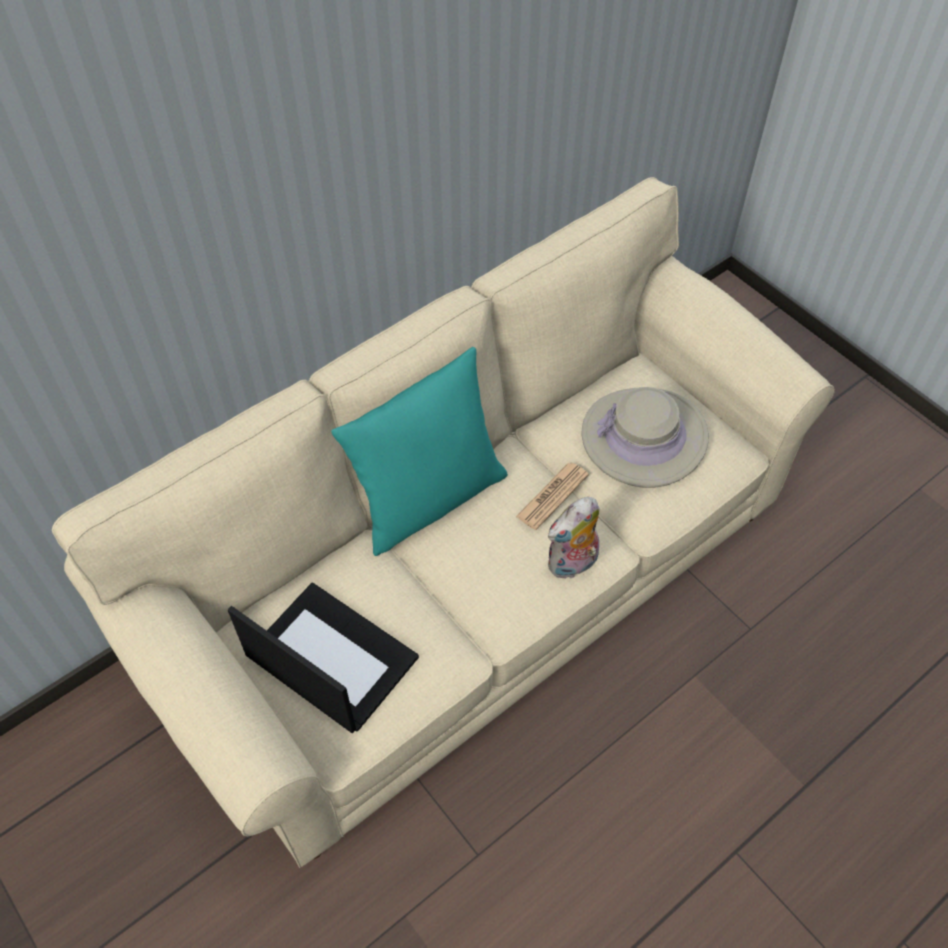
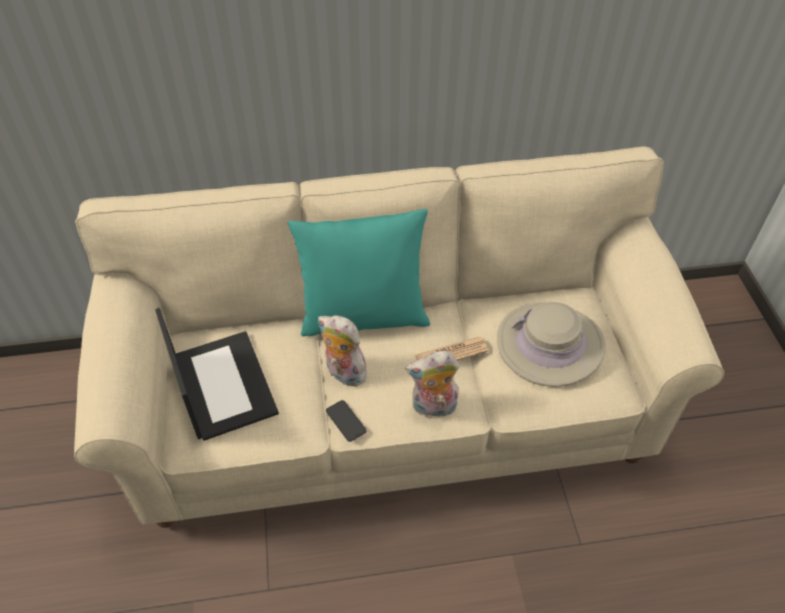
camera: 30 degrees right, 5 degrees down
(452, 575) = (343, 373): none -> plush toy
(493, 626) = (346, 421): none -> phone

